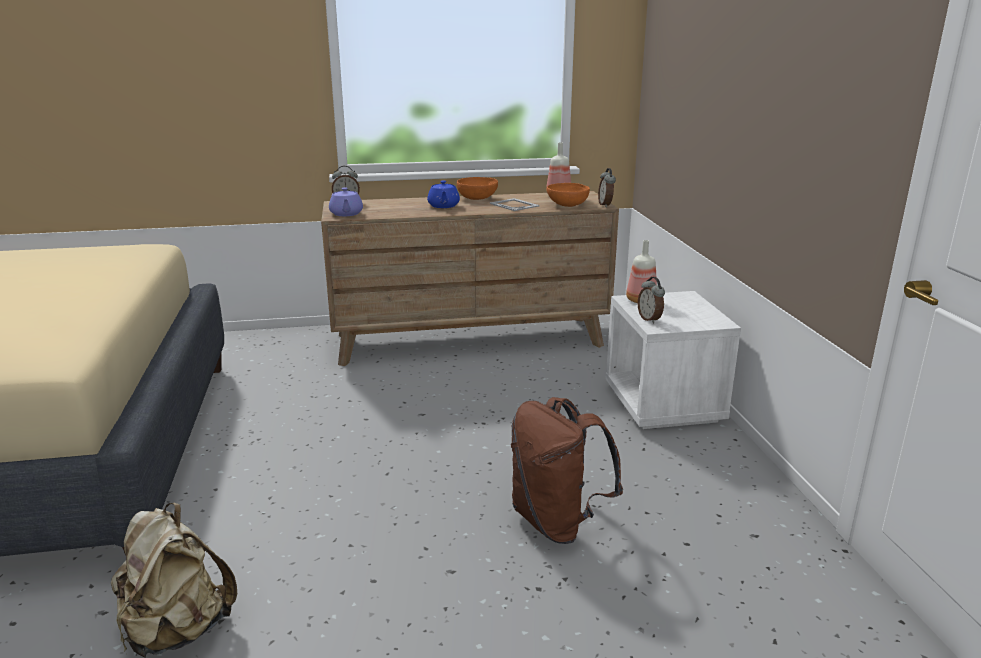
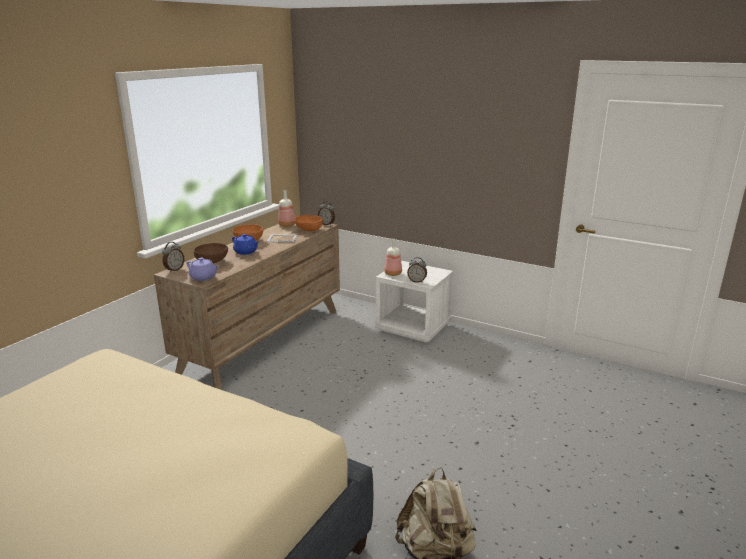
camera: 50 degrees left, 0 degrees up
(393, 204) = (212, 261): none -> brown bowl
(557, 522) = (471, 398): brown backpack -> none

